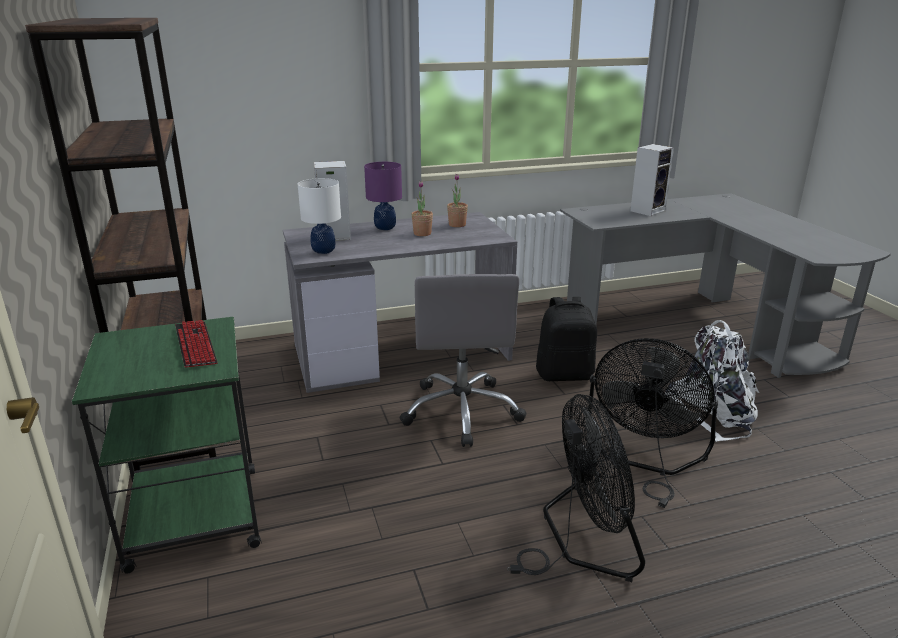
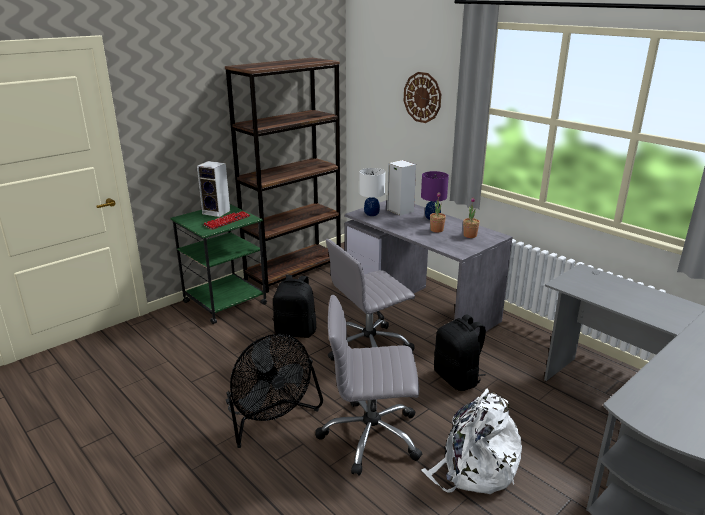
camera: 65 degrees right, 0 degrees up
(283, 68) = (422, 97): none -> wall clock
(369, 460) = (296, 331): none -> black backpack
(645, 459) = (370, 436): black fan -> grey office chair
(647, 210) = (642, 300): speaker -> speaker (217, 212)

